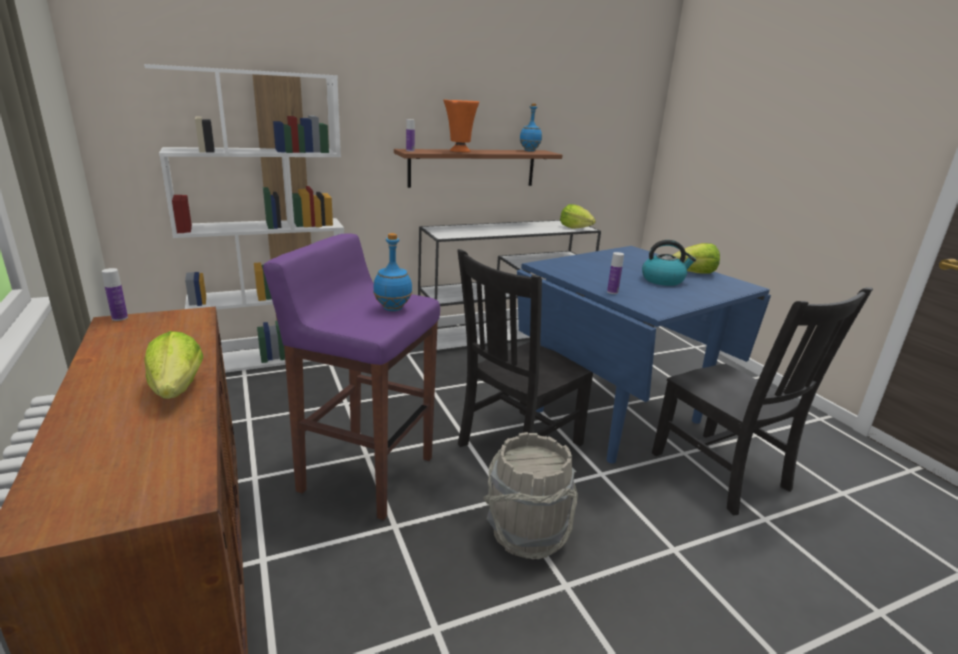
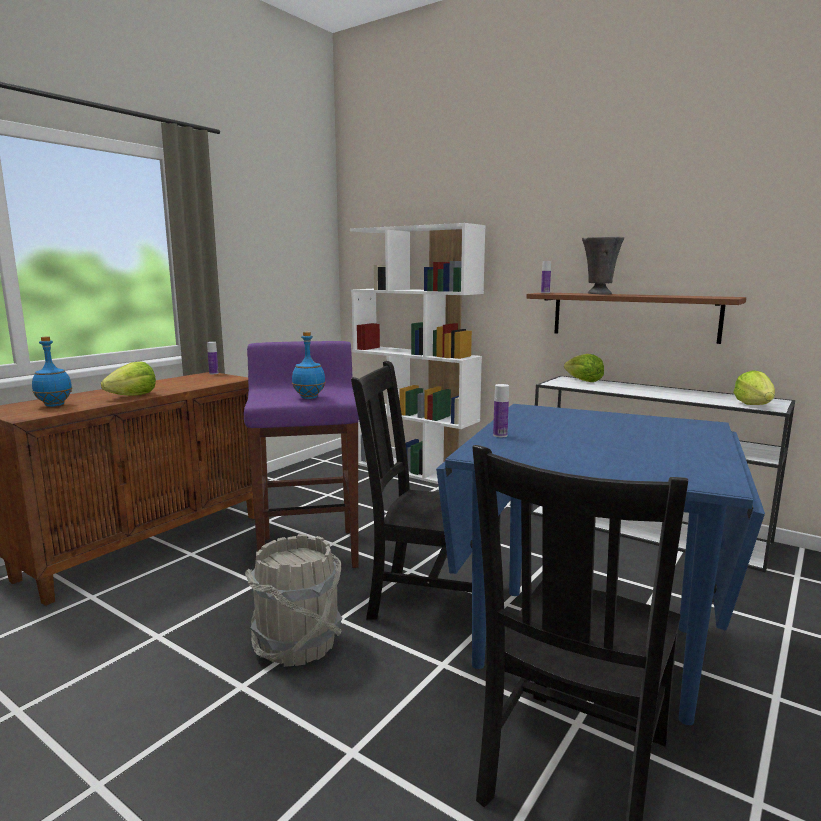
camera: 60 degrees right, 10 degrees down
(459, 151) = (598, 294): orange vase -> grey vase
(529, 151) = (706, 296): blue bottle -> blue bottle (54, 405)
(663, 280) = (609, 447): kettle -> none
(694, 273) = (693, 456): lettuce -> lettuce (583, 380)

